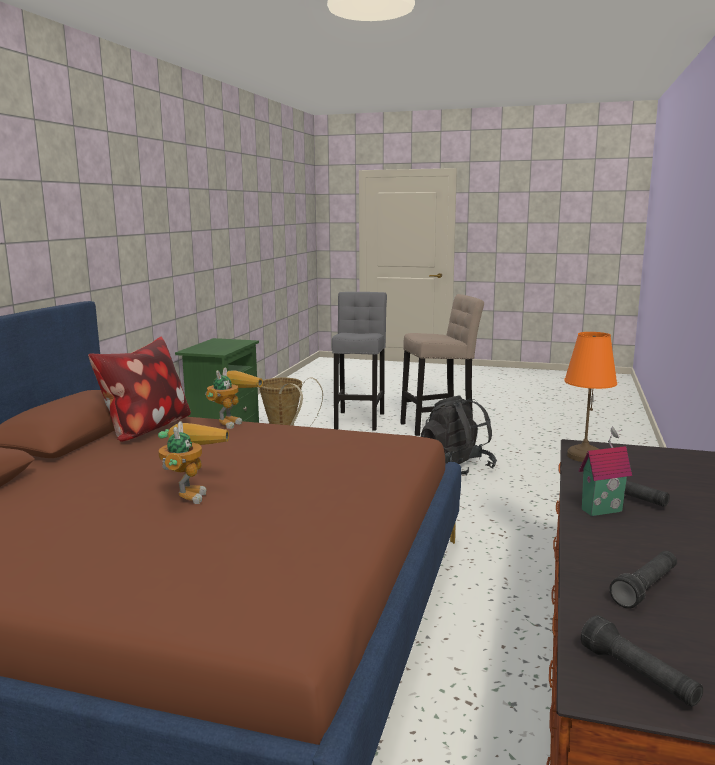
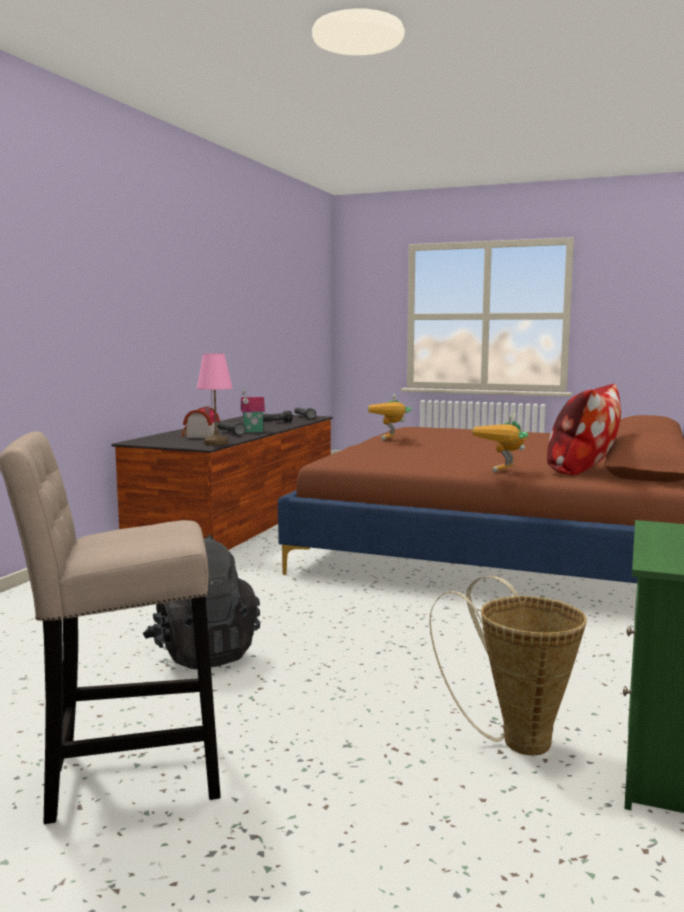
camera: 175 degrees left, 5 degrees down
(190, 492) = (484, 442): toy robot -> toy robot (391, 440)
(359, 419) = (330, 829): grey stool -> none
(584, 456) = (216, 443): orange table lamp -> pink table lamp
(654, 482) = (199, 436): none -> toy house

